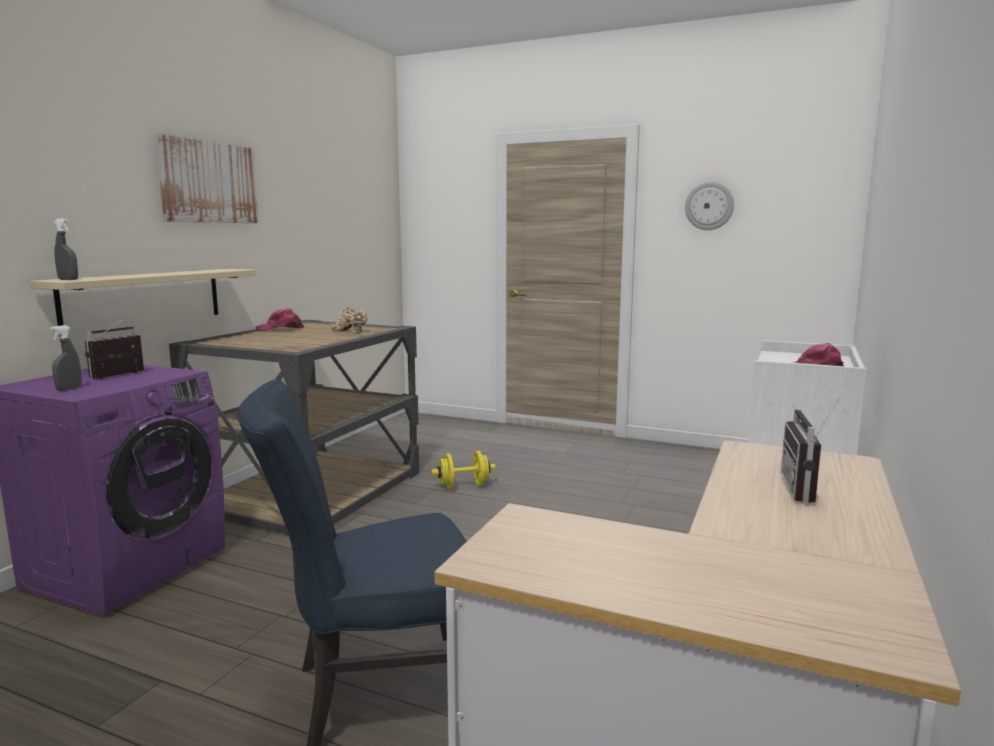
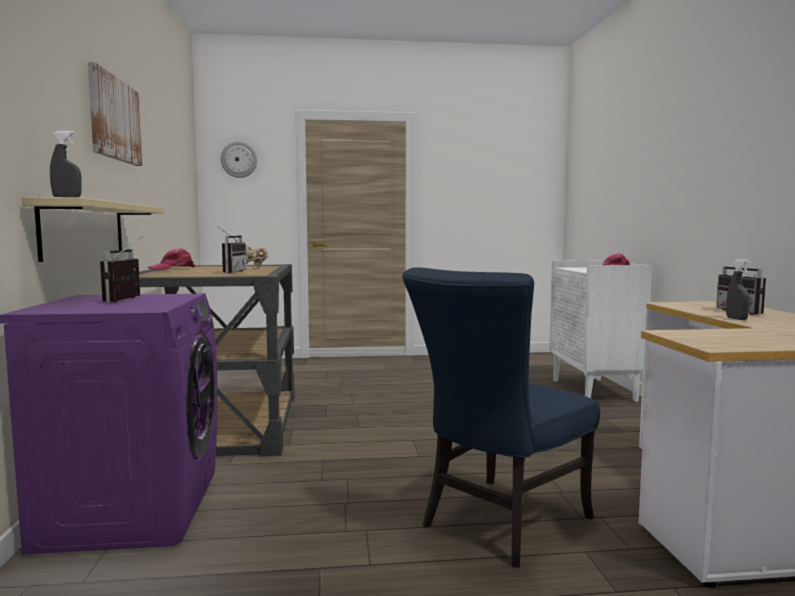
camera: 30 degrees left, 5 degrees down
(69, 389) = (115, 308): grey spray bottle -> grey spray bottle (736, 319)
(303, 339) = (230, 272): none -> radio
(463, 485) = (345, 399): yellow dumbbell -> none
(709, 206) = (468, 175): wall clock -> wall clock (239, 159)

